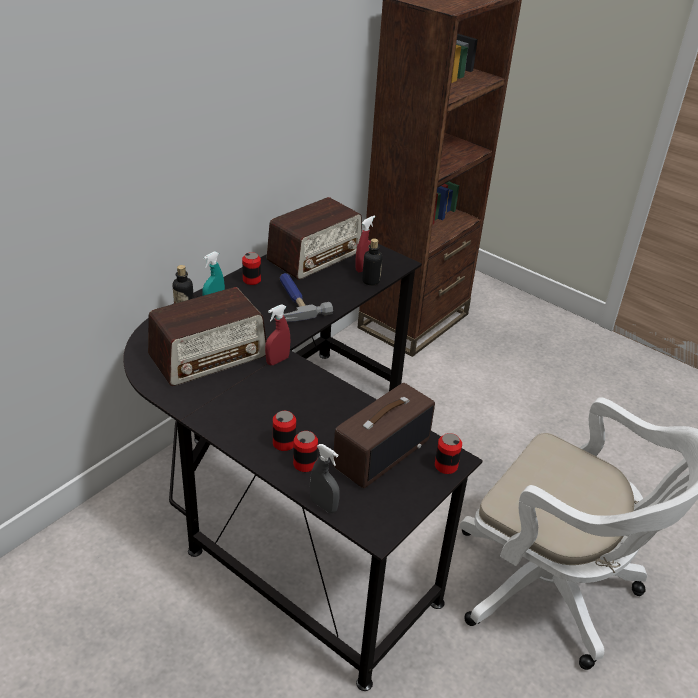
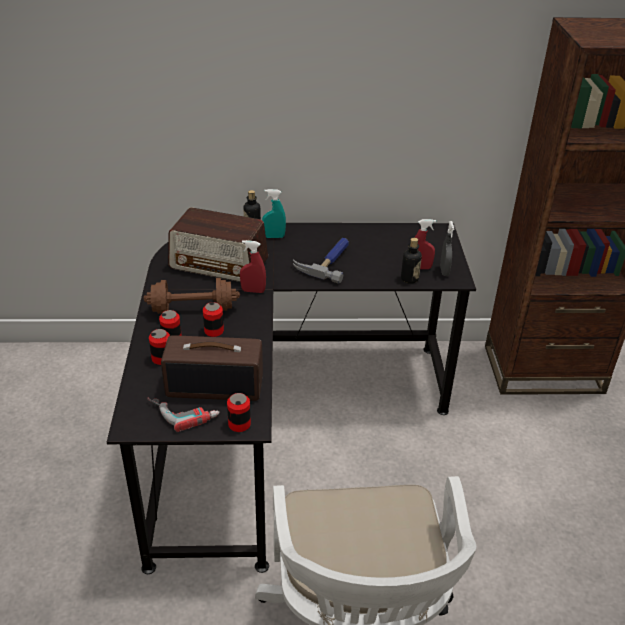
camera: 50 degrees right, 0 degrees up
(251, 280) = (325, 234): can -> can (214, 331)
(258, 408) = (193, 310): none -> brown dumbbell
(315, 256) = (397, 241): radio -> none
(323, 505) = (130, 388): grey spray bottle -> grey spray bottle (444, 271)
(393, 488) = (184, 410): none -> power drill

